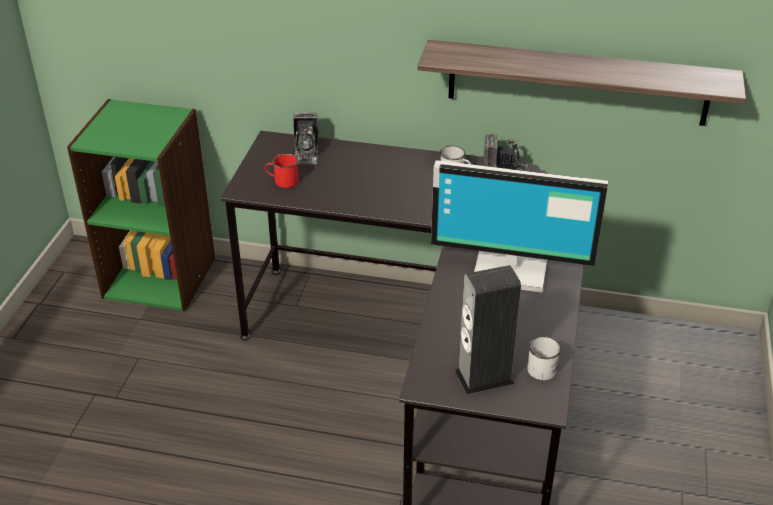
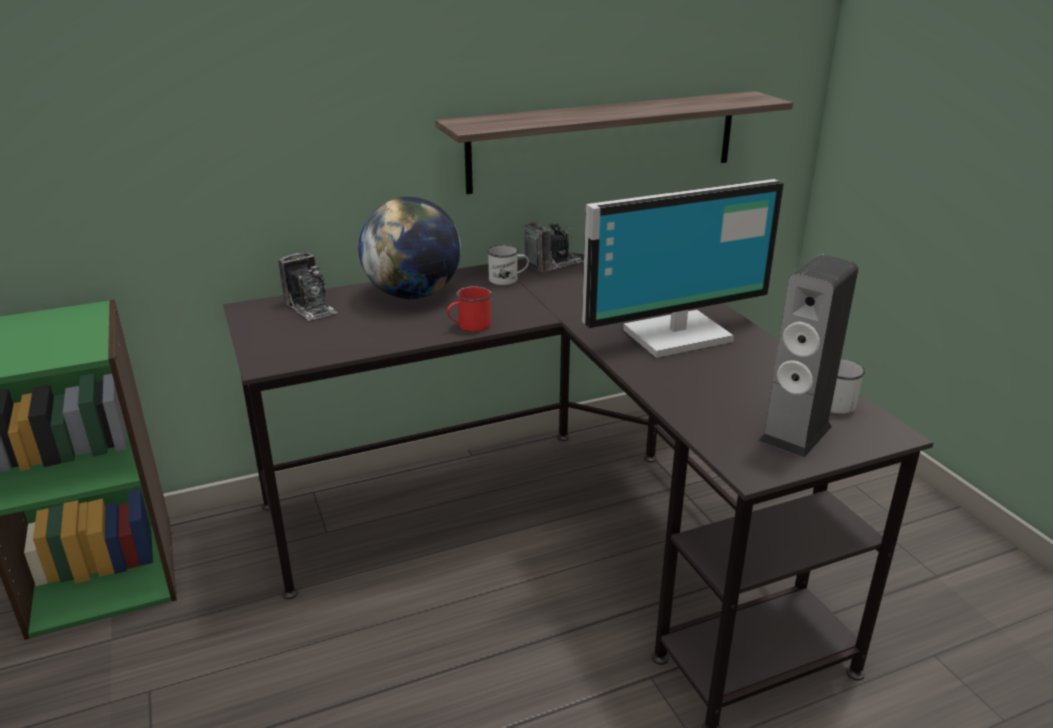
camera: 35 degrees left, 10 degrees down
(282, 181) = (312, 340): red mug -> red mug (469, 326)
(378, 165) = (413, 294): none -> globe

